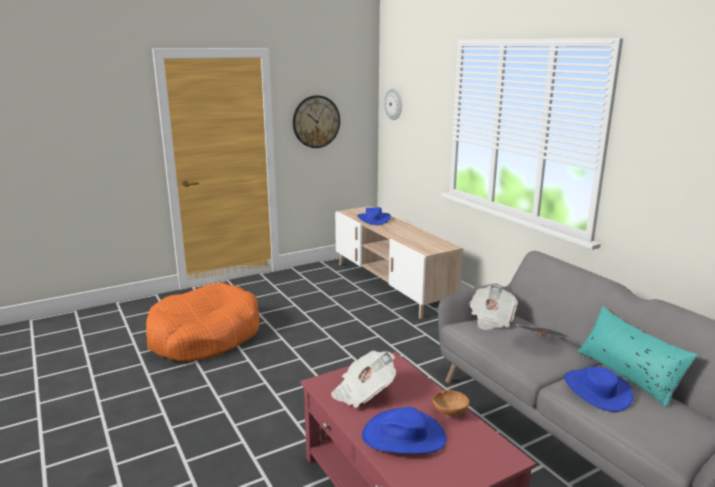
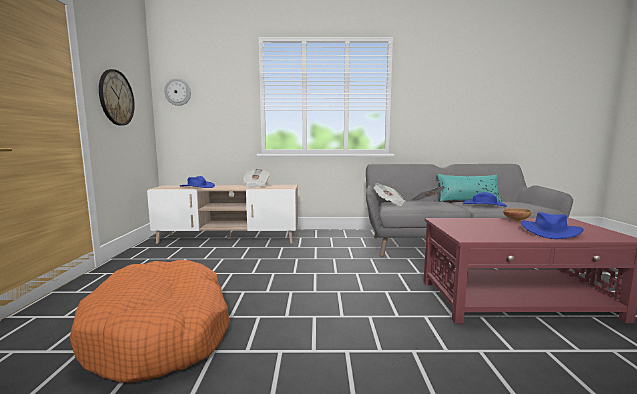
camera: 60 degrees left, 10 degrees down
(363, 393) = (486, 231): newspaper -> newspaper (256, 186)

